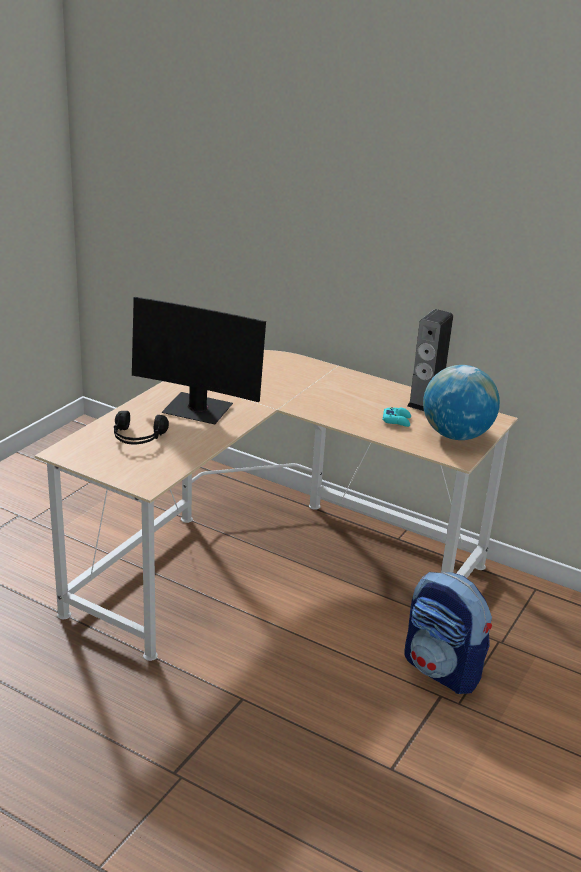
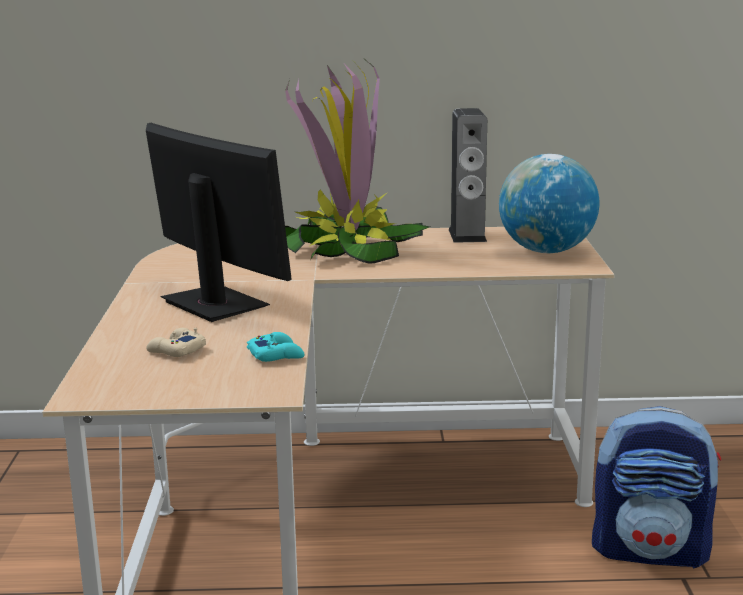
camera: 30 degrees left, 10 degrees down
(137, 438) = (176, 350): black headphones -> beige game controller
(197, 410) = (214, 304): monitor -> monitor turned 120 degrees counterclockwise
(332, 389) = (348, 248): none -> potted plant
(397, 420) = (465, 255): turquoise game controller -> turquoise game controller (276, 355)

